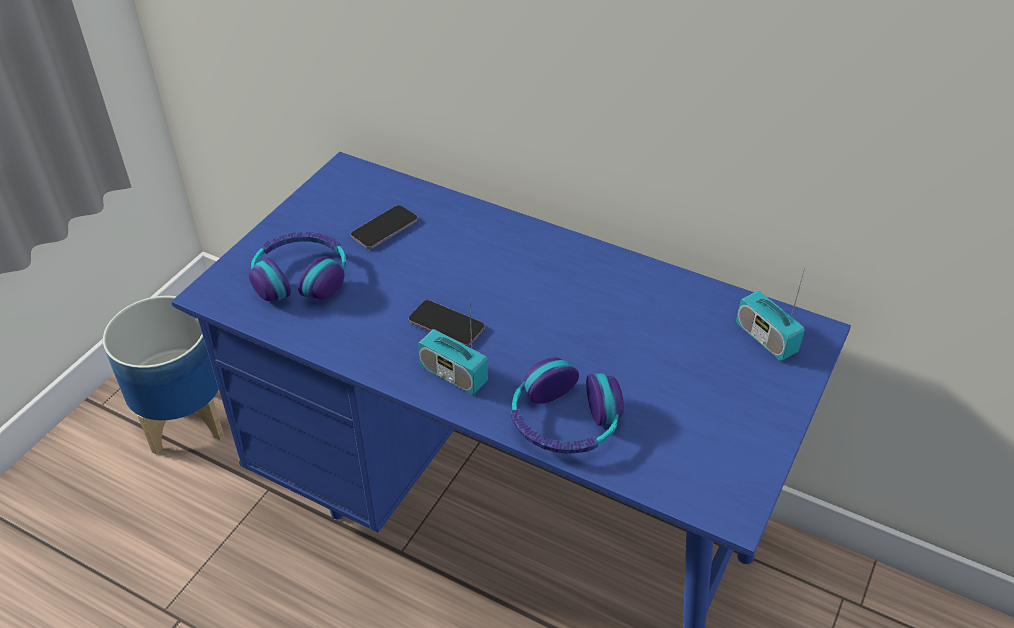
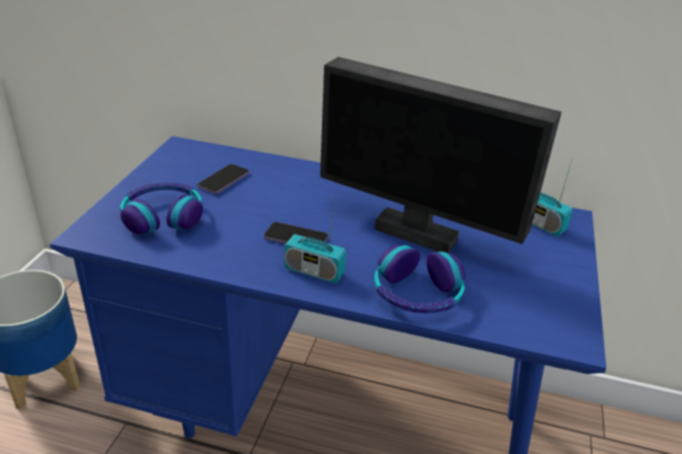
camera: 15 degrees left, 10 degrees down
(597, 335) = (416, 234): none -> monitor

